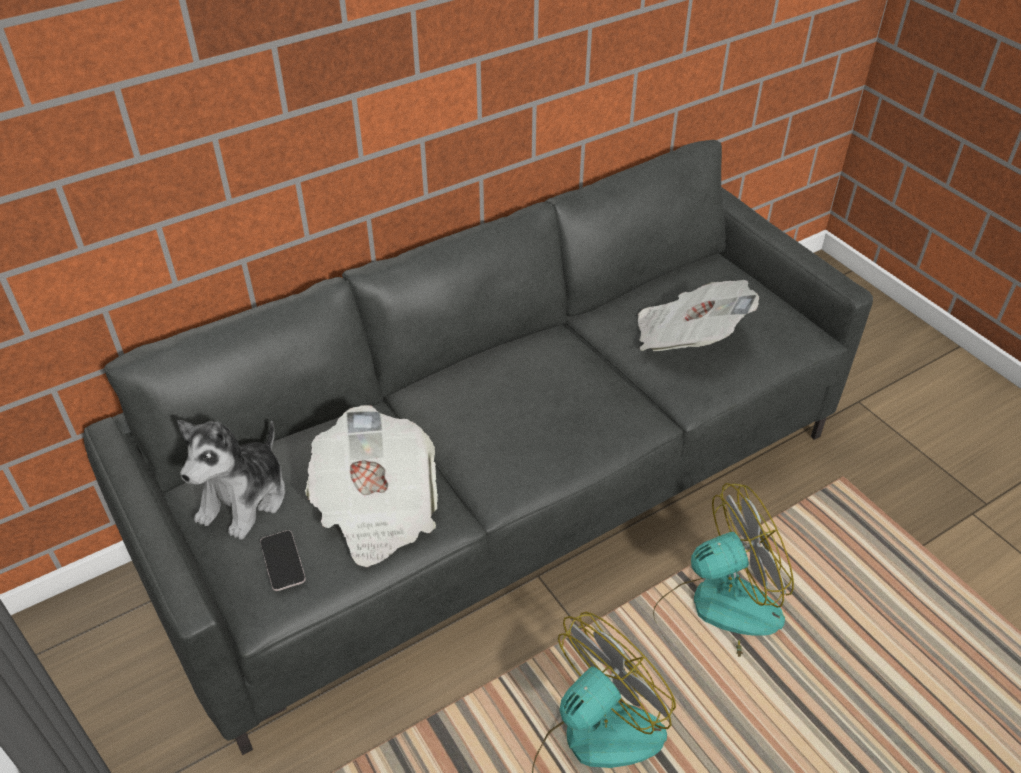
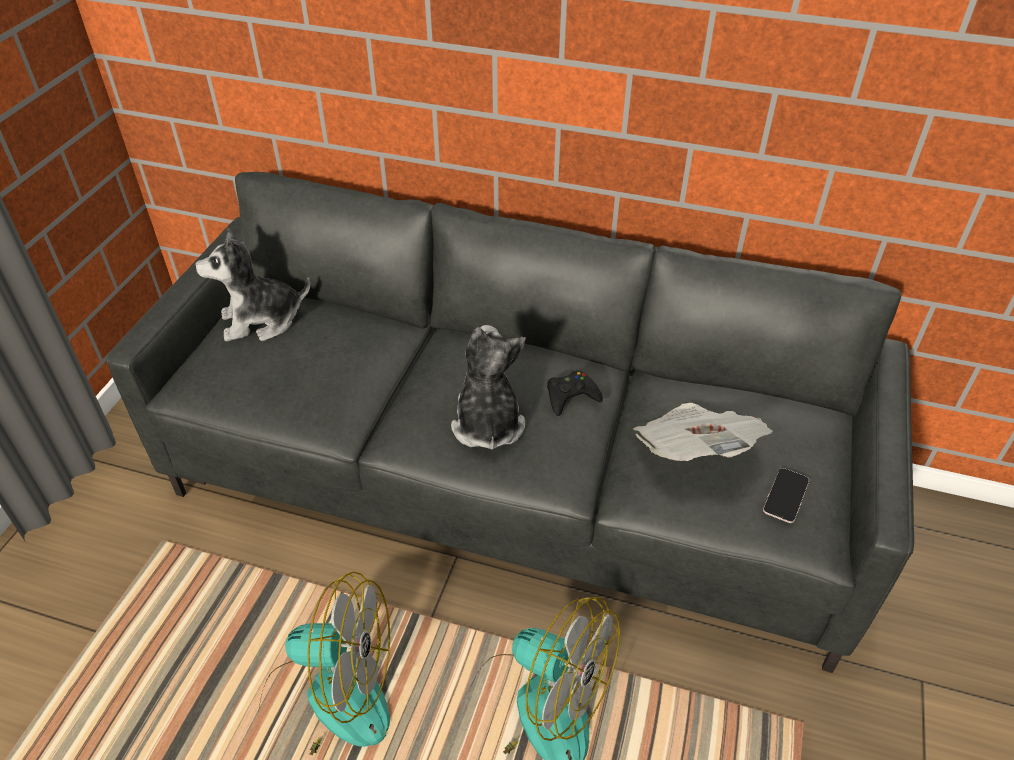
camera: 50 degrees right, 0 degrees up
(282, 561) = (222, 370): phone -> phone (786, 496)
(376, 509) = (309, 385): newspaper -> none
(545, 425) = (487, 423): none -> plush toy
(568, 363) = (571, 396): none -> black game controller

